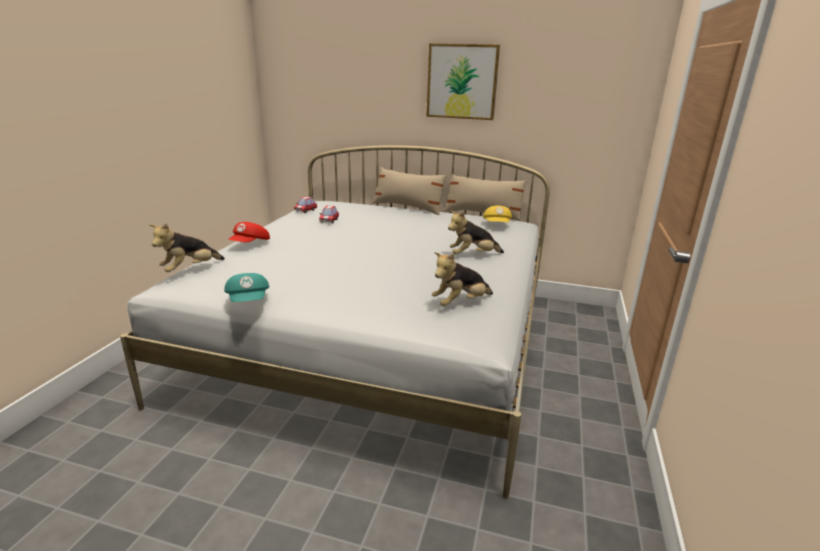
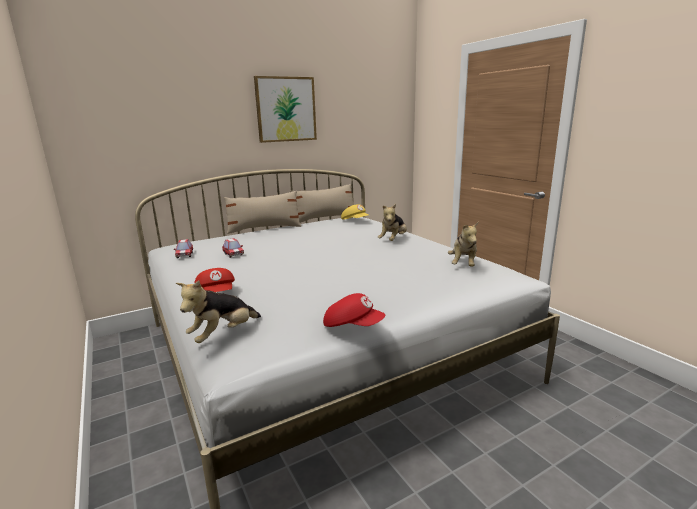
camera: 45 degrees left, 5 degrees down
(190, 269) = (223, 335): plush toy -> plush toy turned 45 degrees clockwise
(249, 301) = (353, 326): turquoise cap -> red cap

